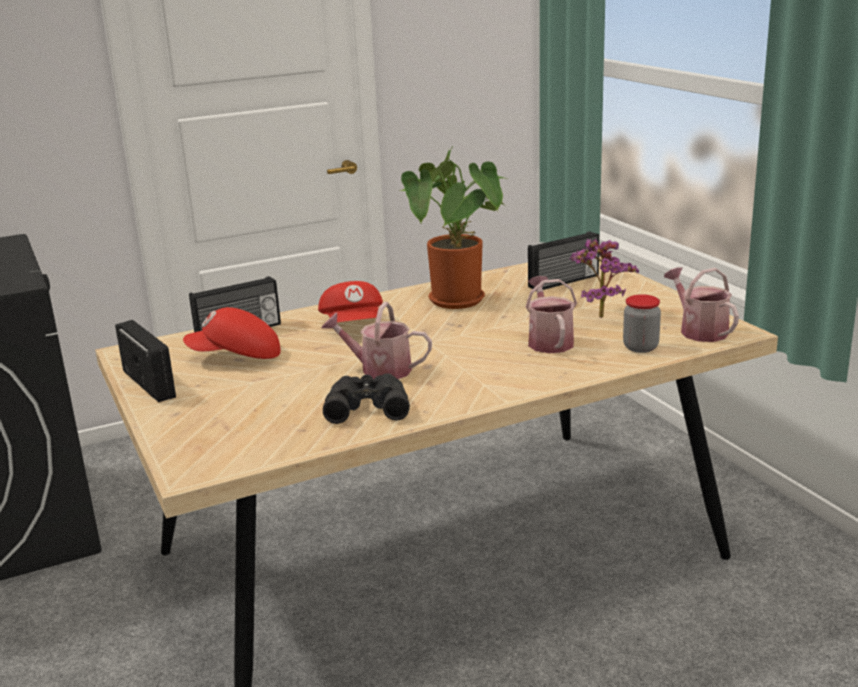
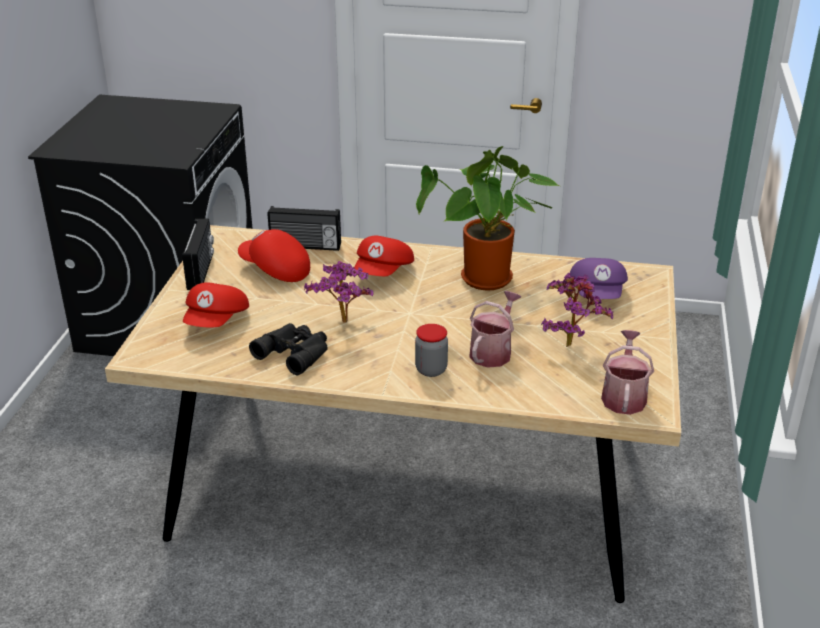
camera: 35 degrees right, 10 degrees up
(238, 413) = (217, 321): none -> red cap
(379, 370) = (343, 324): watering can -> potted plant
(564, 281) = (598, 294): radio -> purple cap
(640, 347) = (550, 390): jar -> jar (431, 370)

